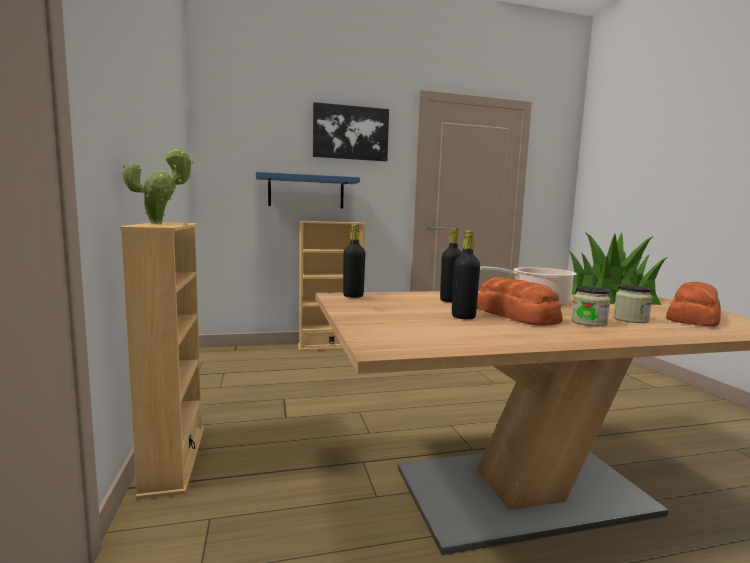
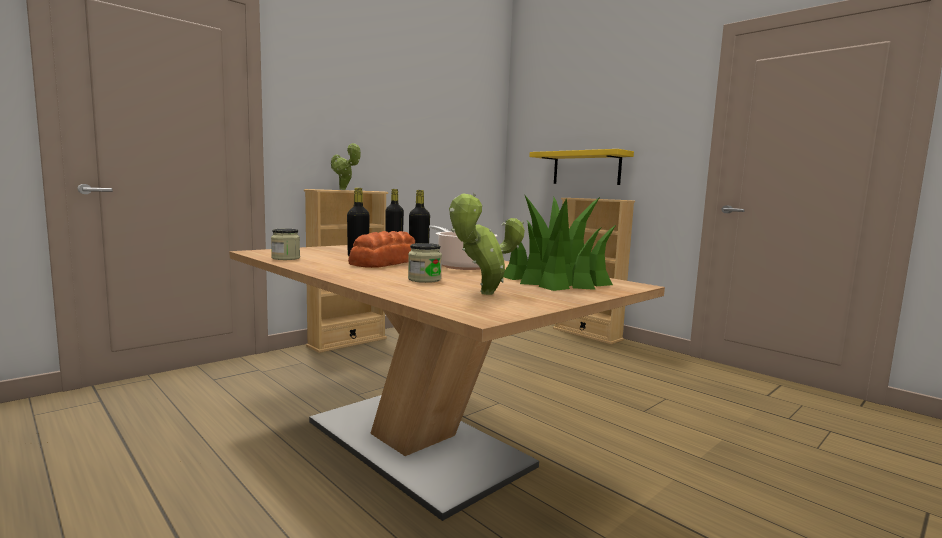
camera: 60 degrees right, 0 degrees up
(306, 192) = (586, 168): blue shelf -> yellow shelf
(350, 133) = (633, 99): picture -> none
(589, 322) = (387, 272): jar -> jar (285, 258)
(693, 317) = (483, 294): bread -> potted plant

